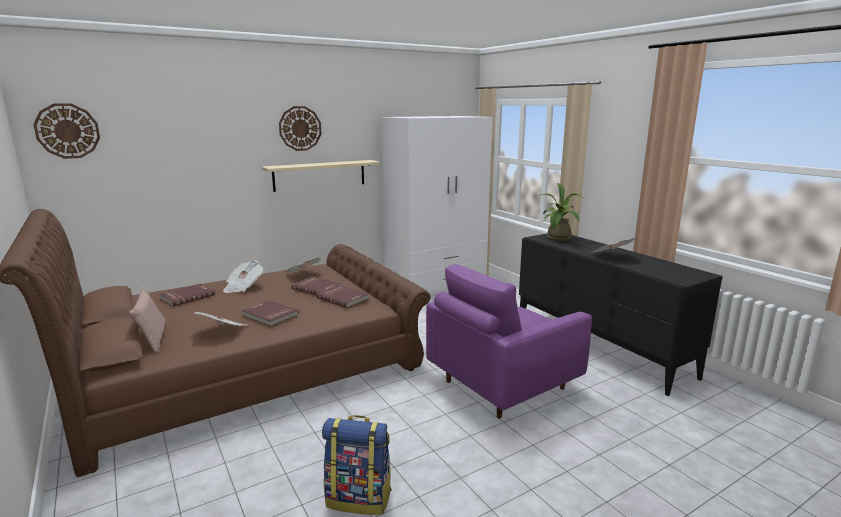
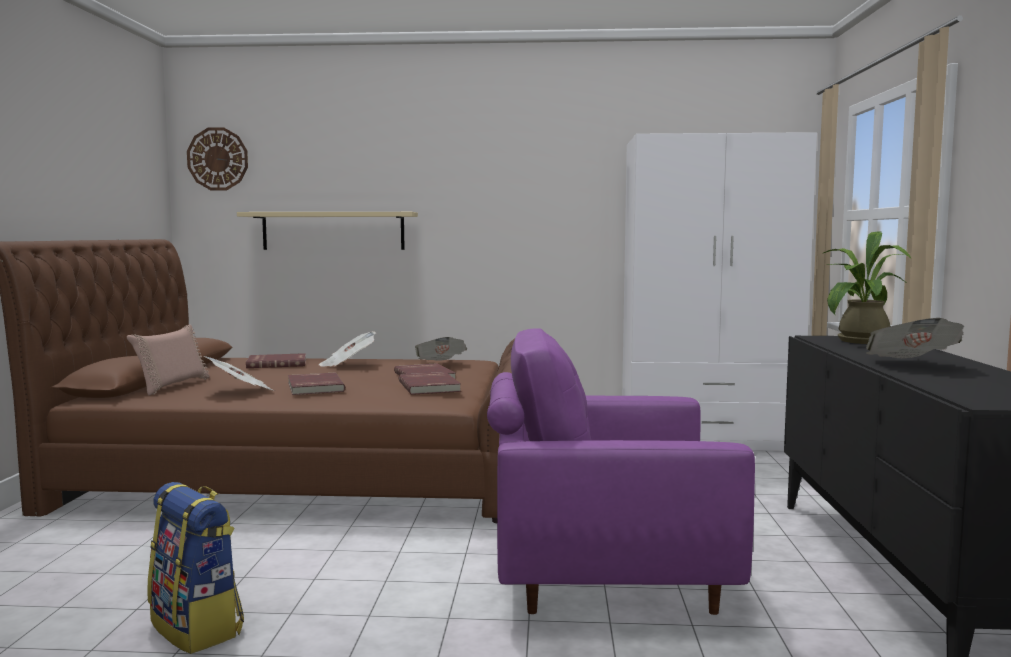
camera: 35 degrees right, 10 degrees down
(300, 128) = (494, 161): wall clock -> none
(320, 175) = (520, 231): beige shelf -> beige shelf (333, 231)

